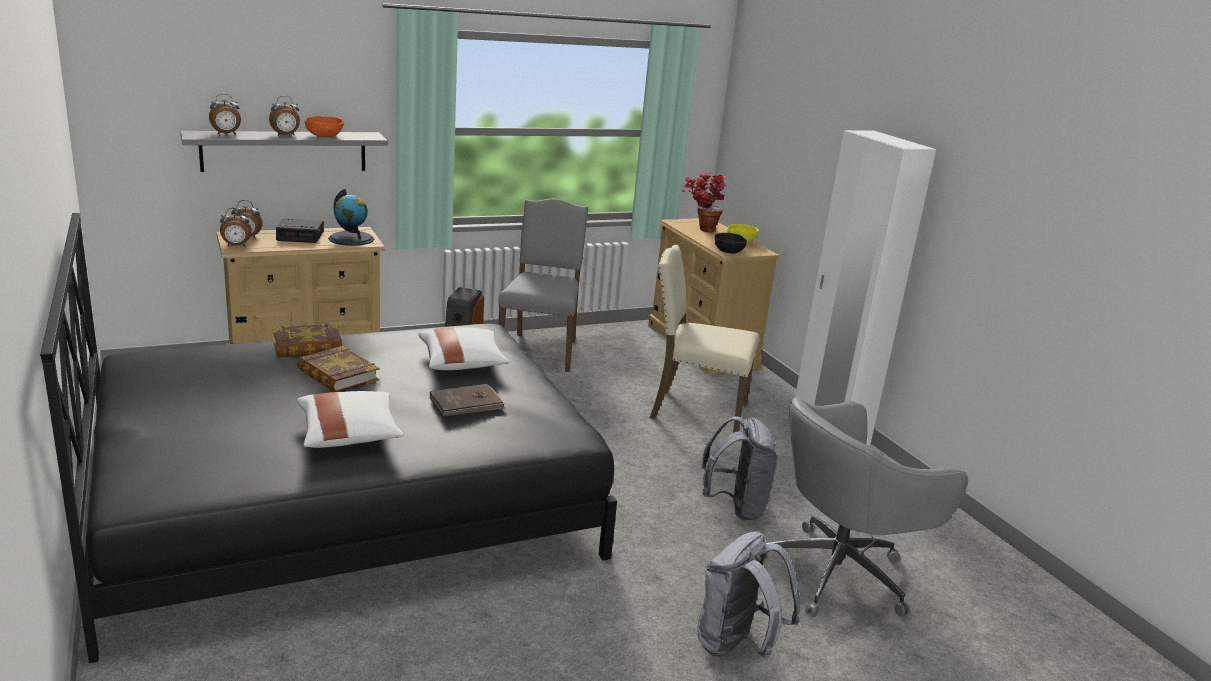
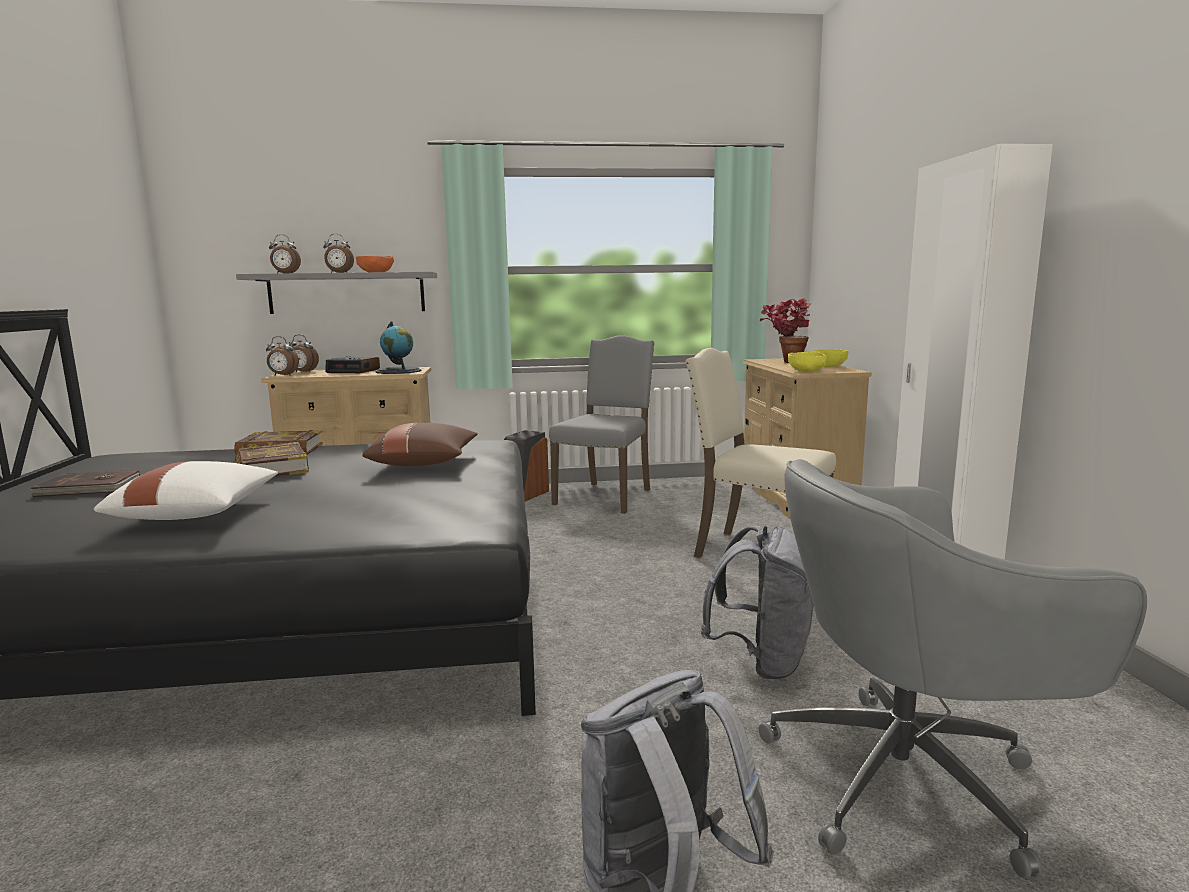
camera: 20 degrees right, 10 degrees down
(462, 363) = (425, 463): white pillow -> brown pillow
(467, 404) = (373, 490): brown book -> brown book (89, 488)
(729, 251) = (807, 371): black bowl -> yellow bowl

